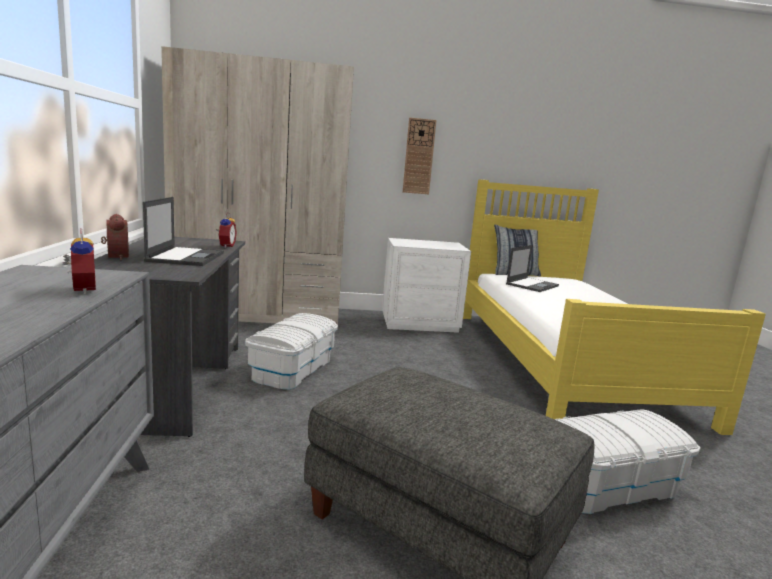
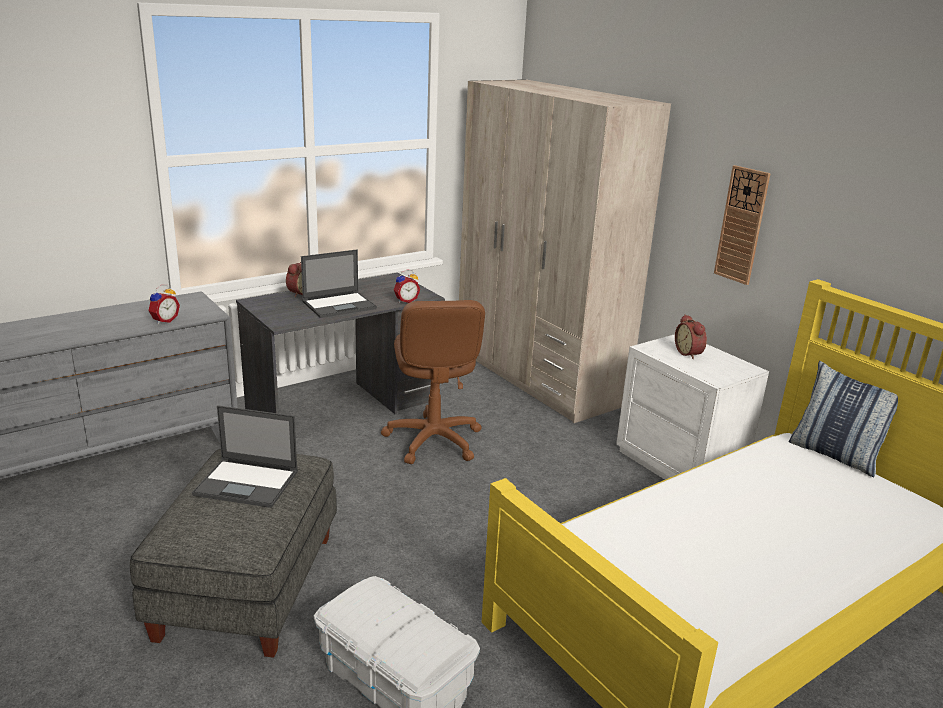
camera: 60 degrees right, 10 degrees up
(293, 369) = (433, 440): white storage box -> brown office chair
(419, 243) = (689, 353): none -> alarm clock
(532, 285) = (777, 477): laptop -> laptop (248, 483)

